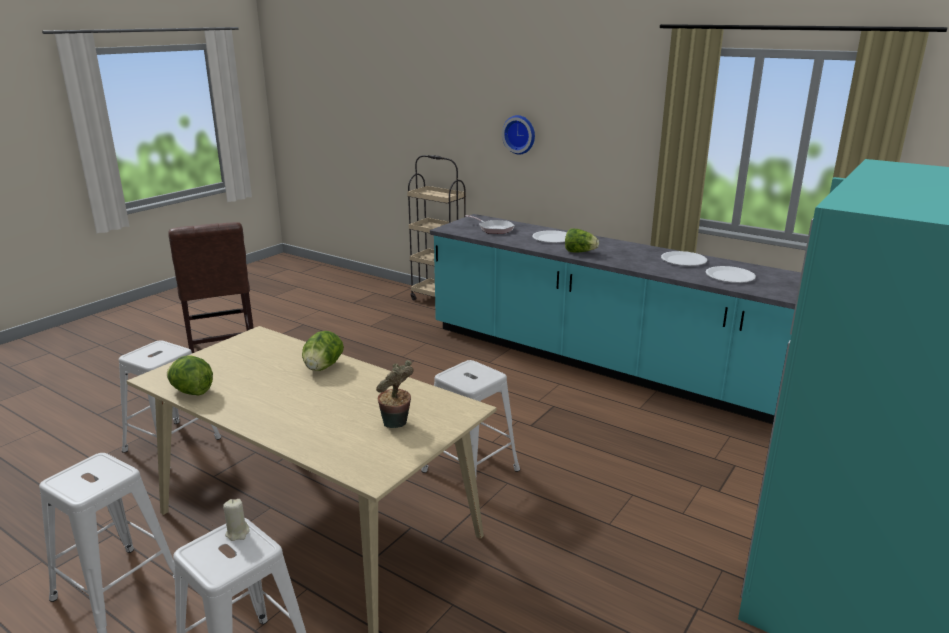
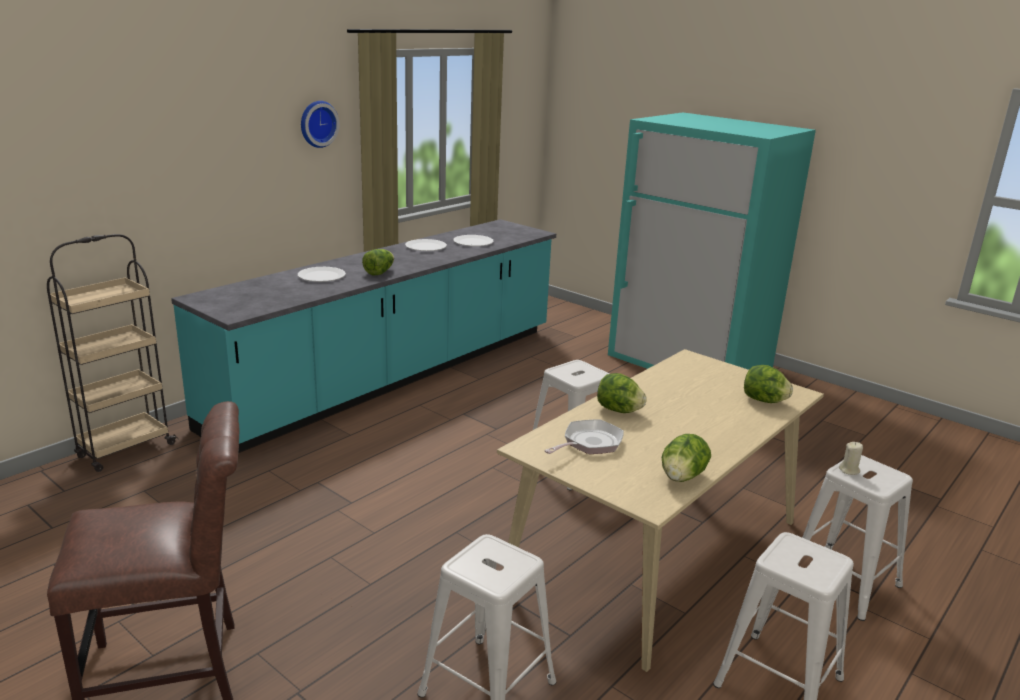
camera: 85 degrees left, 0 degrees up
(348, 448) = (764, 400): none -> lettuce
(396, 425) = (723, 383): potted plant -> none
(493, 229) = (260, 295): frying pan -> frying pan (589, 443)
(520, 134) = (192, 174): wall clock -> wall clock (317, 123)

